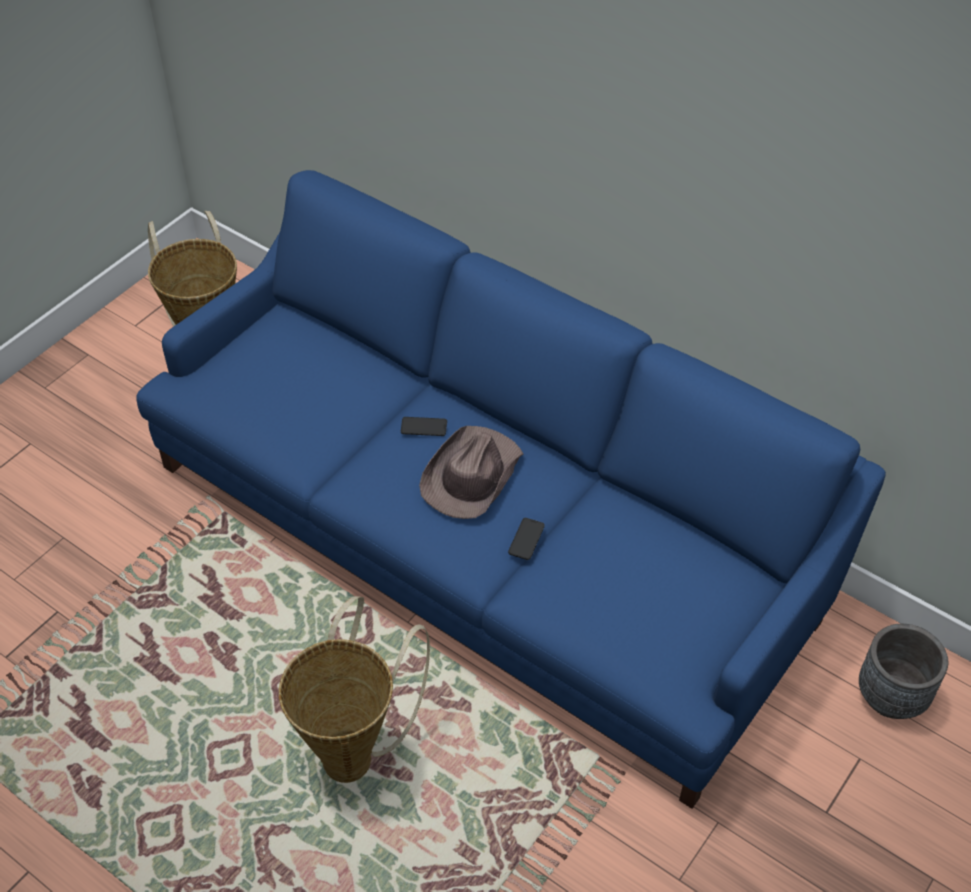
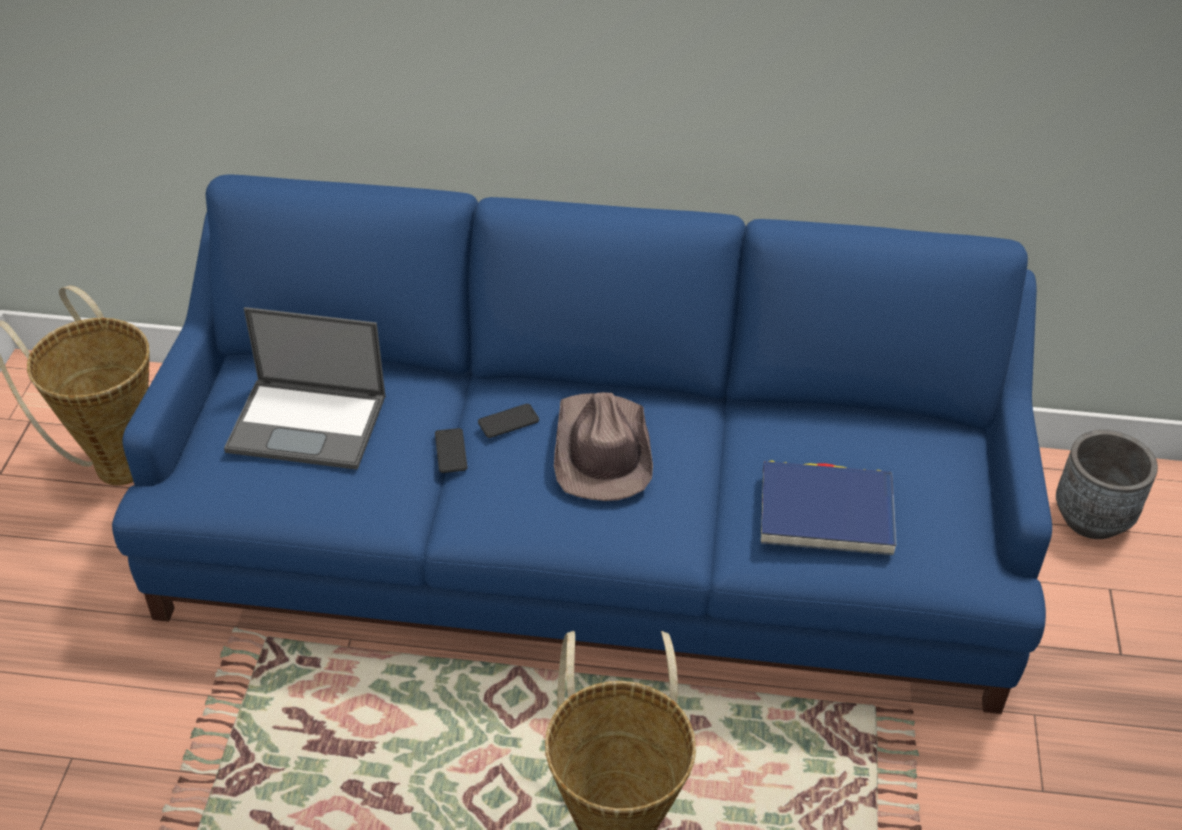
camera: 30 degrees left, 5 degrees down
(292, 373) = (309, 423): none -> laptop
(526, 539) = (707, 491): phone -> phone (451, 451)
(597, 592) = (826, 512): none -> blue book

